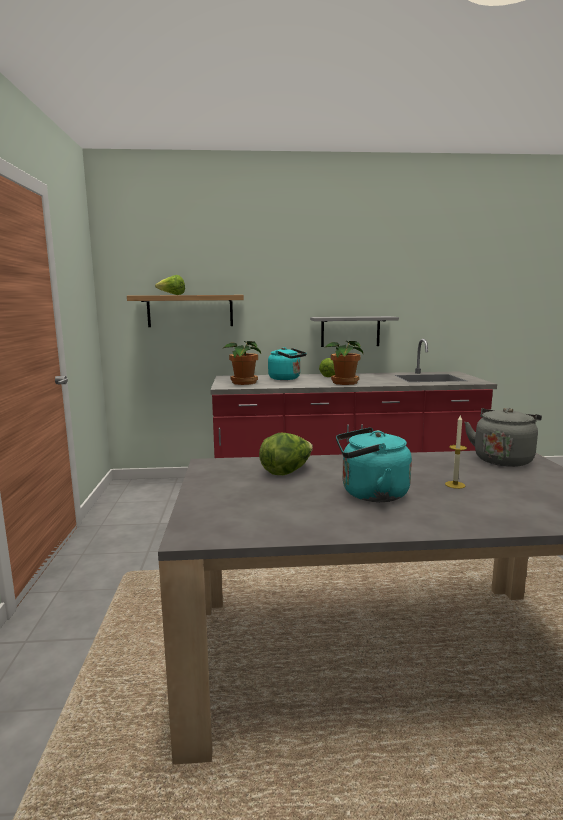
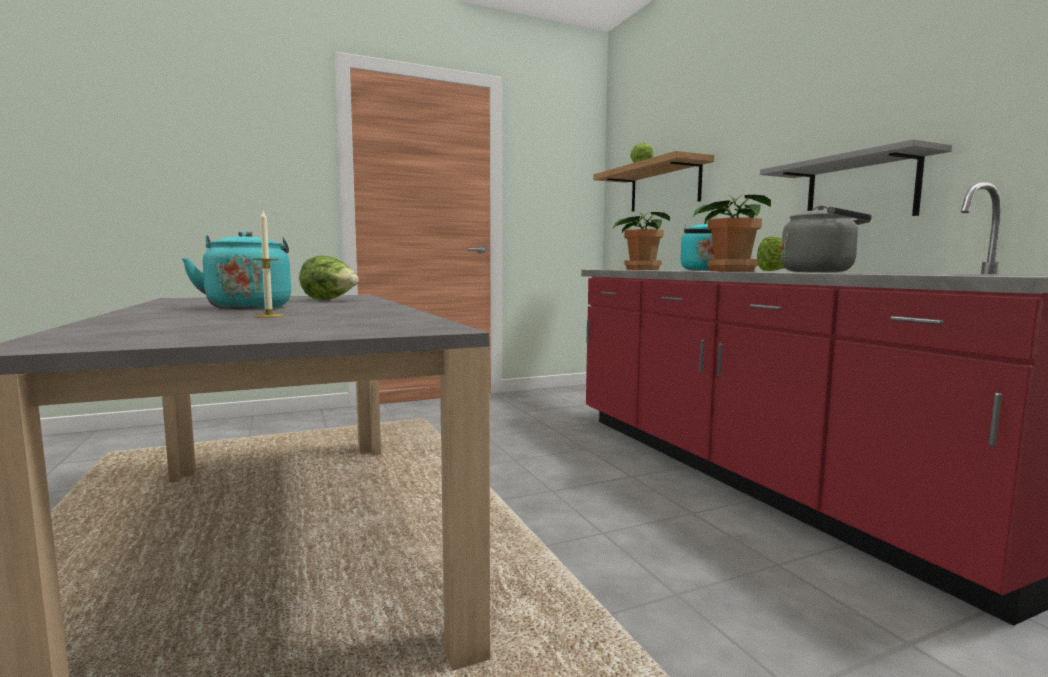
camera: 70 degrees right, 5 degrees down
(503, 459) = (399, 324): grey kettle -> grey kettle (821, 272)

